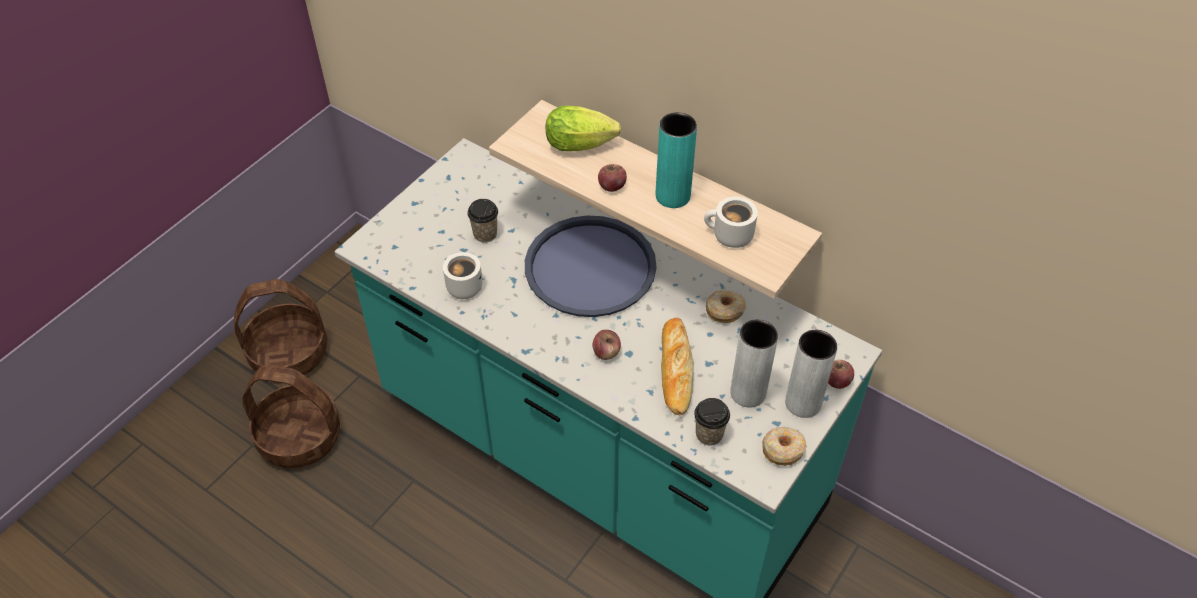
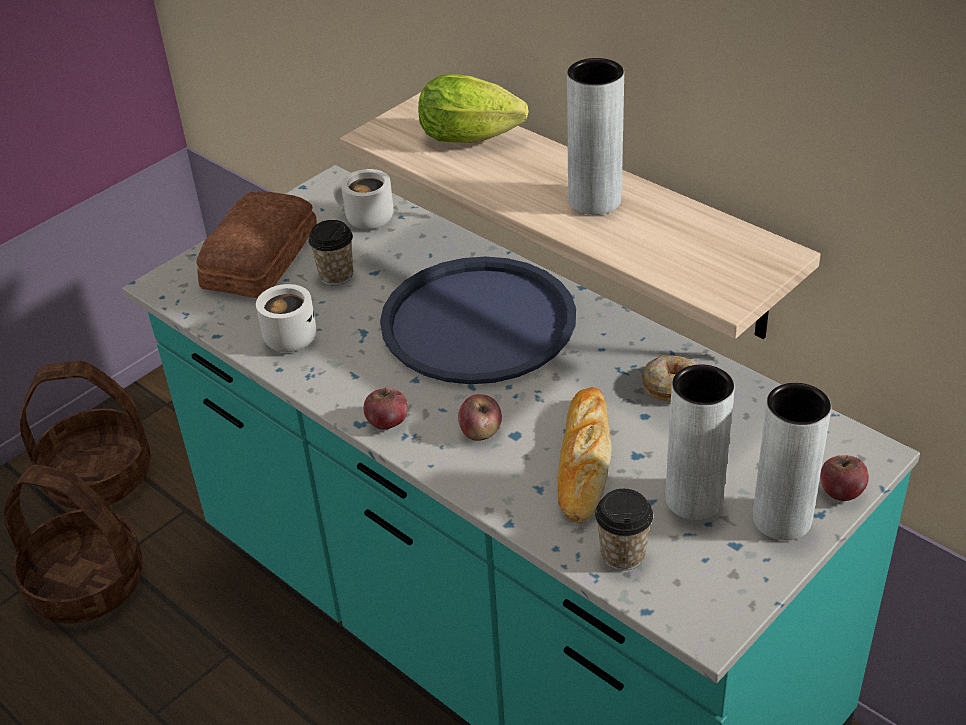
camera: 10 degrees right, 10 degrees down
(425, 222) = (257, 258): none -> bread
(612, 186) = (506, 186): apple -> apple (387, 422)
(672, 196) = (594, 200): turquoise vase -> grey vase
(729, 237) = (672, 252): white mug -> white mug (365, 219)
(782, 449) = (741, 585): donut -> none

